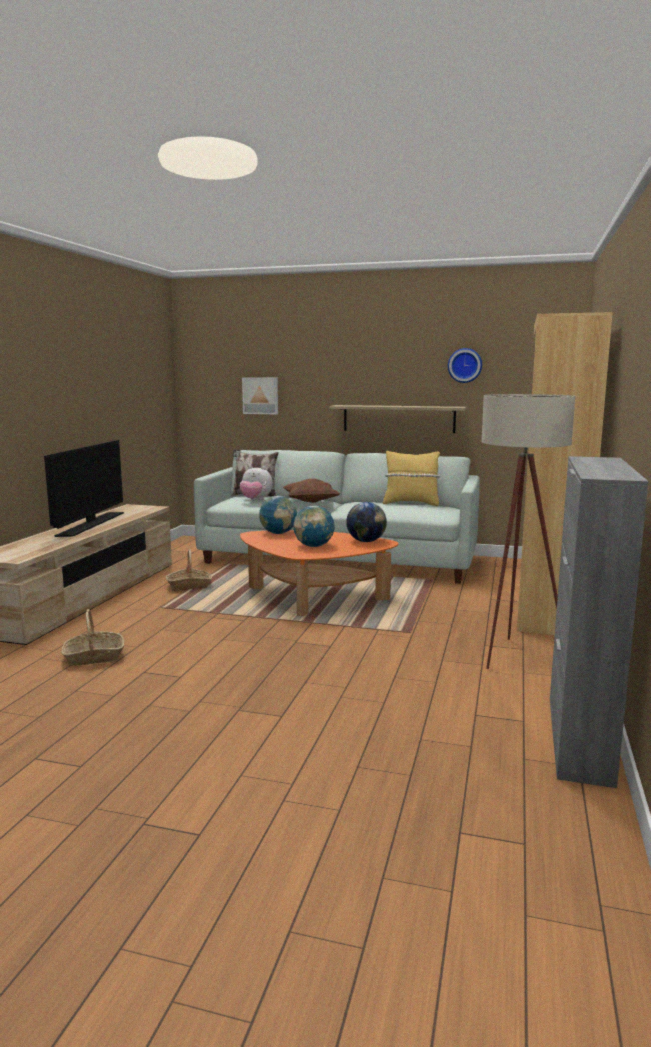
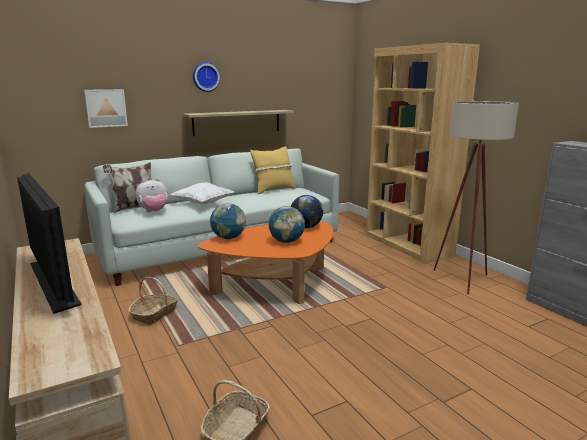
camera: 45 degrees left, 5 degrees up
(310, 502) = (203, 204): brown pillow -> white pillow
(465, 365) = (282, 77): wall clock -> wall clock (205, 77)

